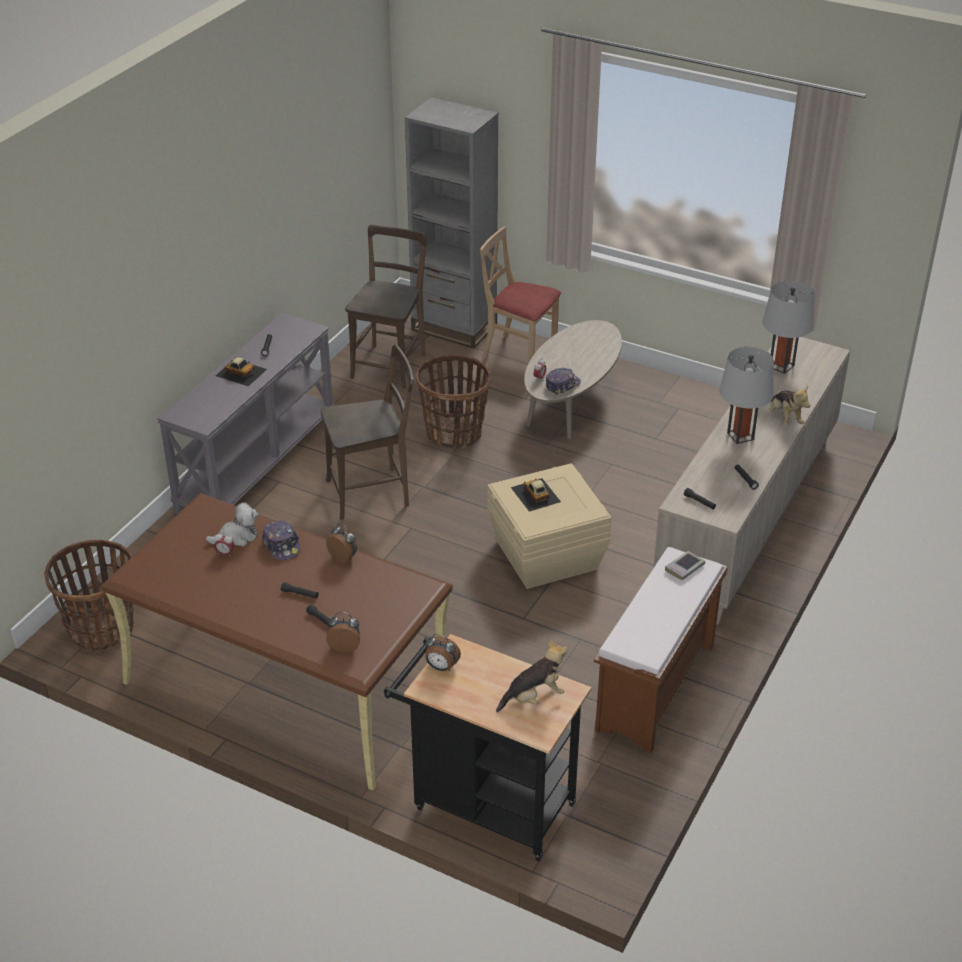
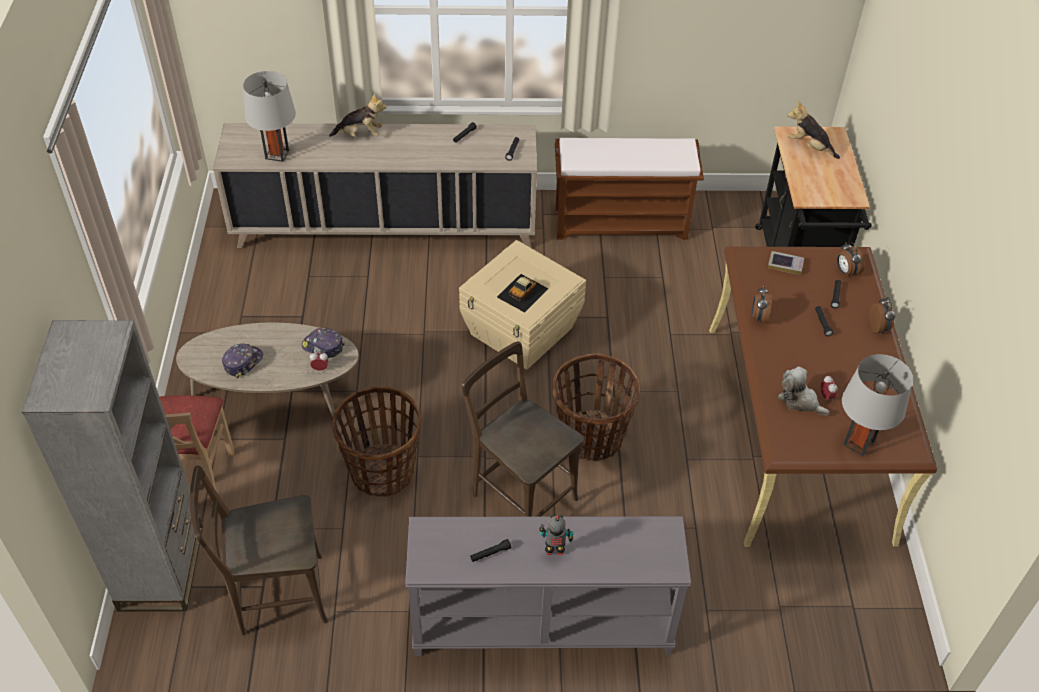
camera: 120 degrees left, 10 degrees up
(101, 629) = (861, 607): basket -> basket (591, 438)
(241, 372) = (554, 551): toy car -> toy robot
(281, 545) = (782, 364): cap -> cap (243, 362)
(441, 667) = (829, 197): alarm clock -> alarm clock (878, 328)
(684, 568) = (580, 153): book -> book (785, 265)
(740, 436) = (405, 152): grey table lamp -> grey table lamp (858, 443)
(785, 418) = (360, 135): plush toy -> plush toy turned 45 degrees clockwise

